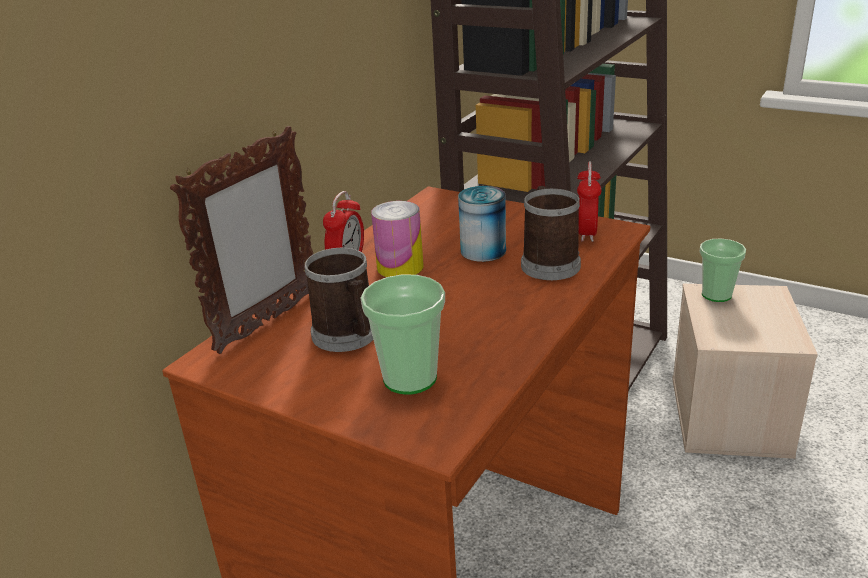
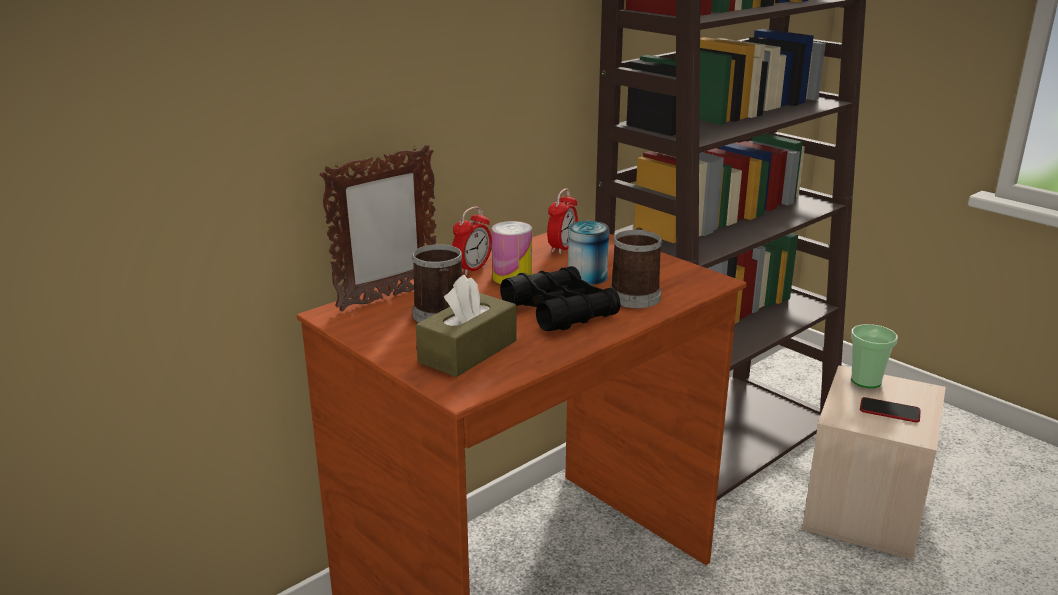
camera: 15 degrees right, 5 degrees down
(410, 378) = (468, 351): cup -> brown tissue box
(481, 300) = (560, 311): none -> black binoculars
(587, 233) = (685, 279): alarm clock -> alarm clock (562, 248)
(754, 322) = (889, 411): none -> phone

